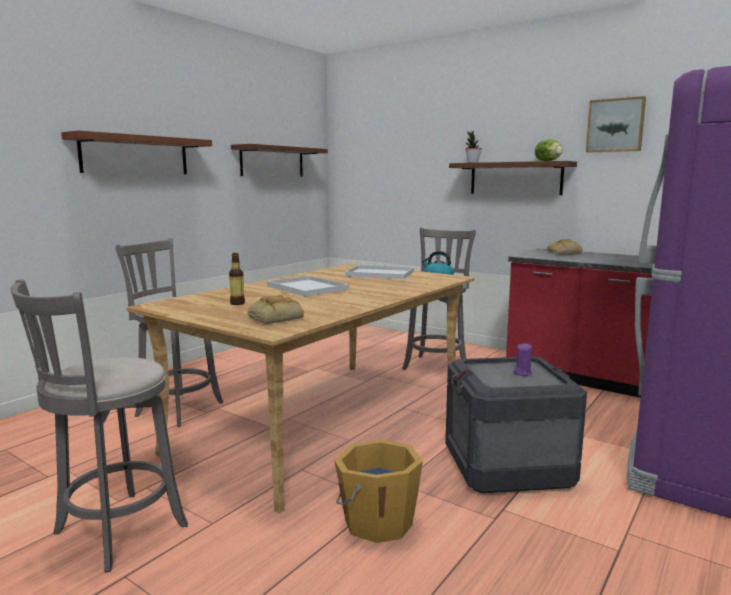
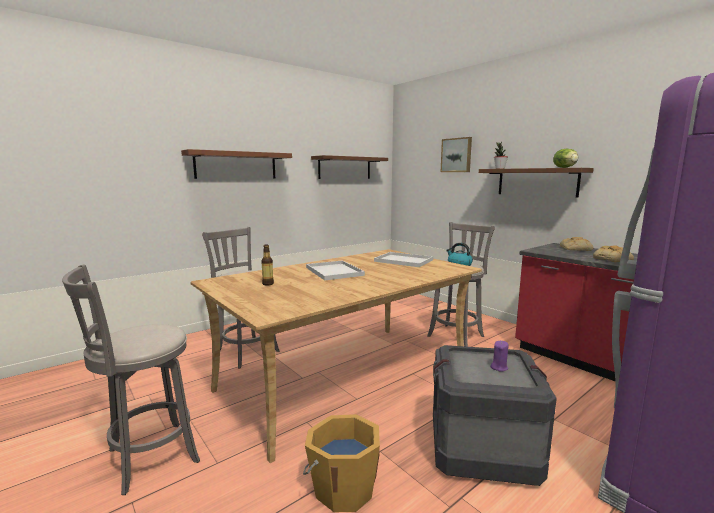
camera: 15 degrees right, 0 degrees up
(276, 317) = (281, 301): bread -> bread (612, 259)
(615, 125) = (632, 135): picture -> picture (456, 155)

